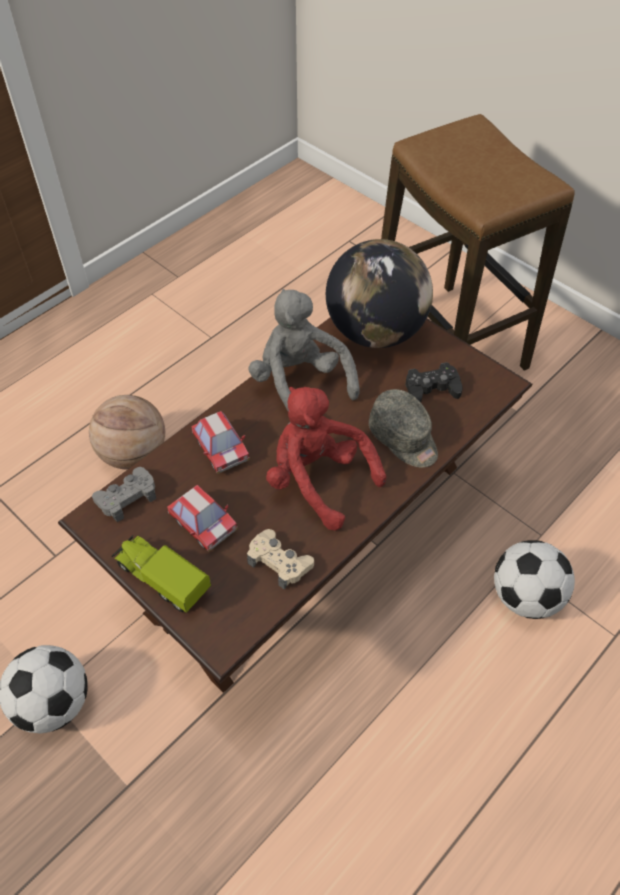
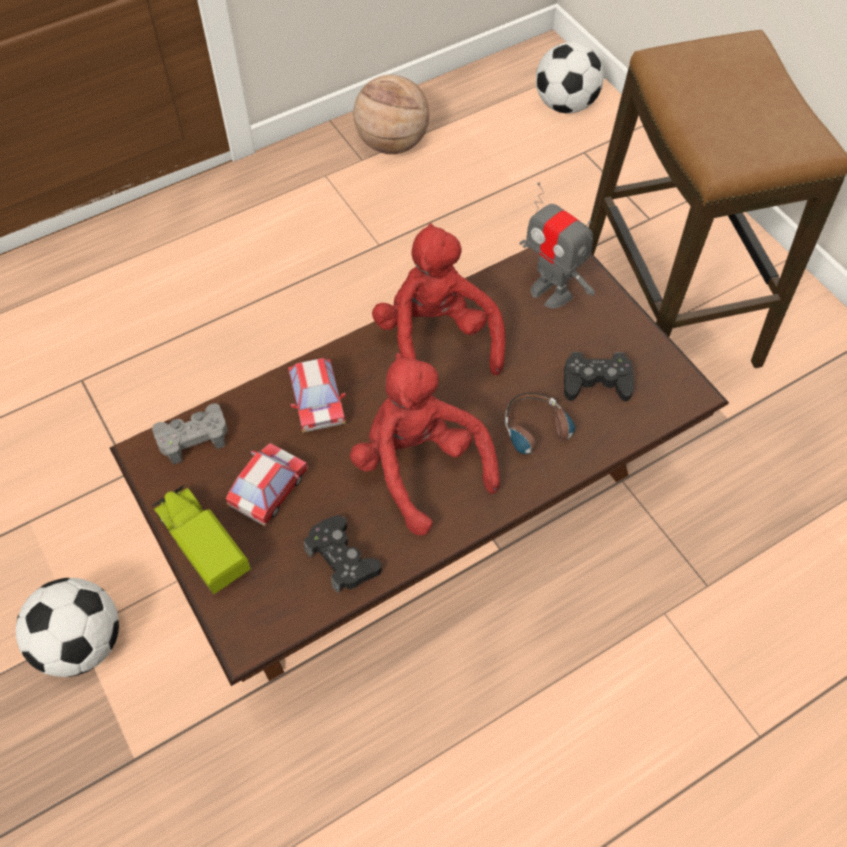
camera: 15 degrees right, 5 degrees up
(134, 454) = (249, 371): basketball -> basketball (392, 144)
(203, 524) = (269, 490): toy car -> toy car turned 120 degrees counterclockwise
(279, 562) = (342, 558): beige game controller -> black game controller
(300, 384) = (436, 340): grey plush toy -> red plush toy
(375, 332) = (551, 292): globe -> toy robot
(404, 438) = (540, 438): grey cap -> headphones
(525, 597) = (662, 659): football -> football (565, 105)

